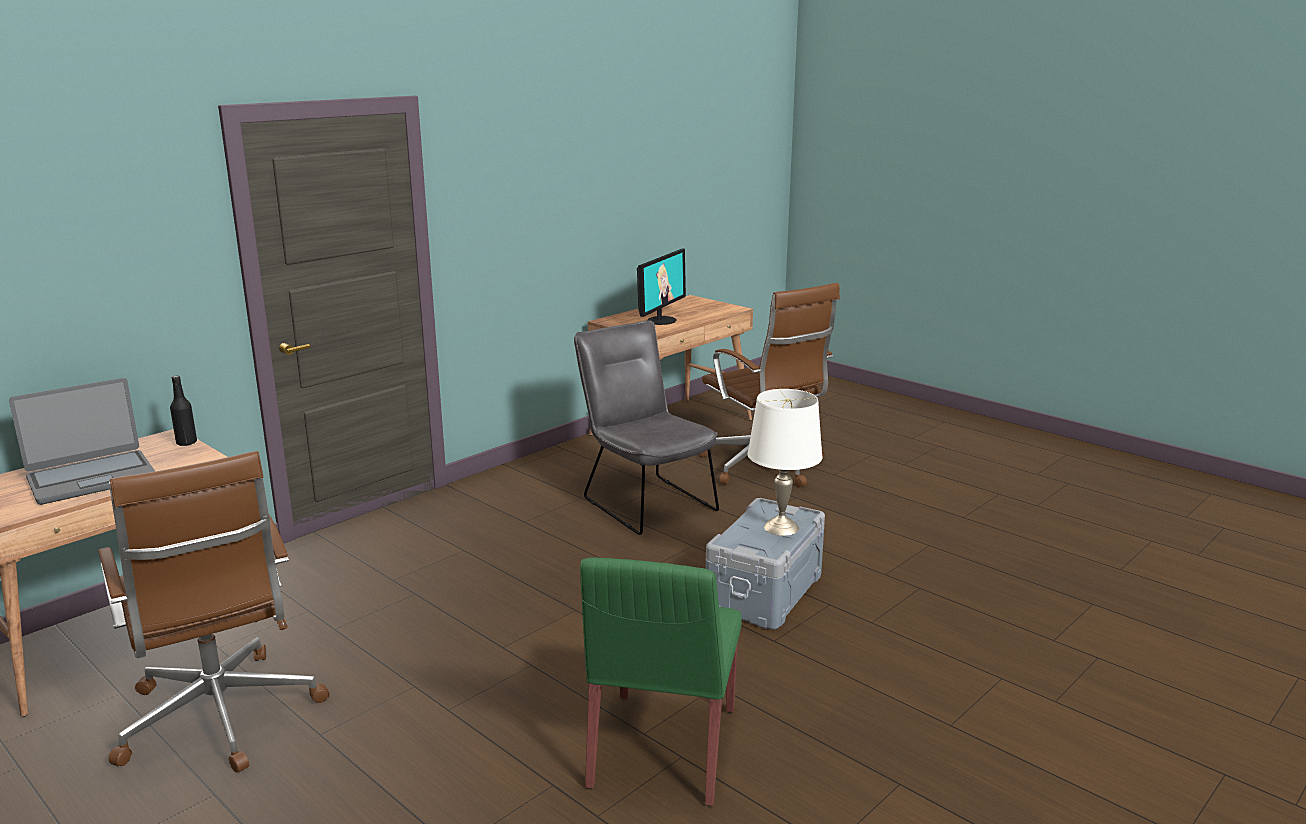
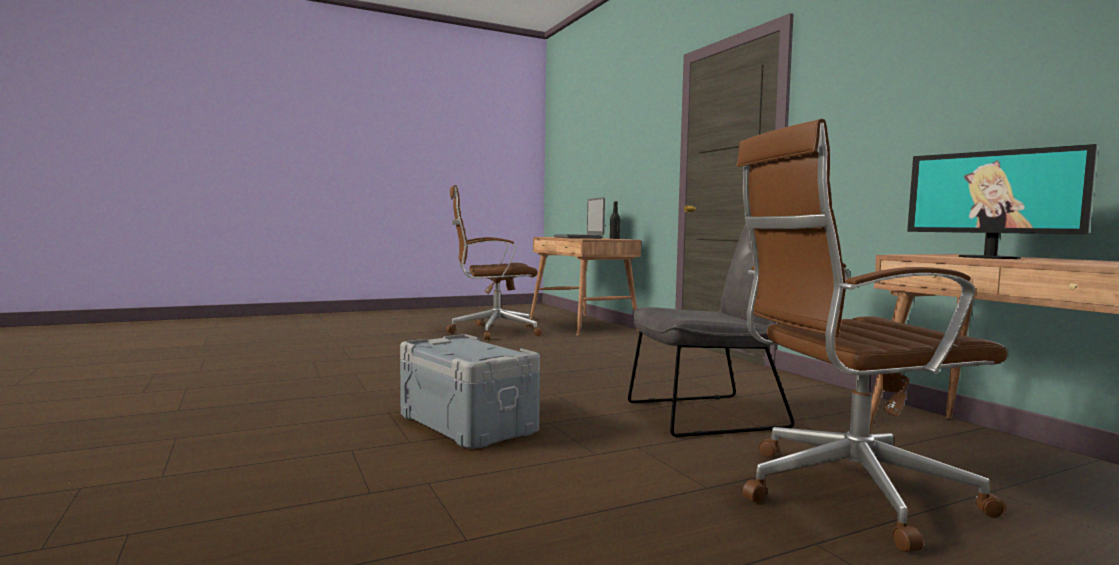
camera: 110 degrees right, 15 degrees down
(663, 749) = (334, 375): green chair -> none
(781, 528) = (463, 353): white table lamp -> none

